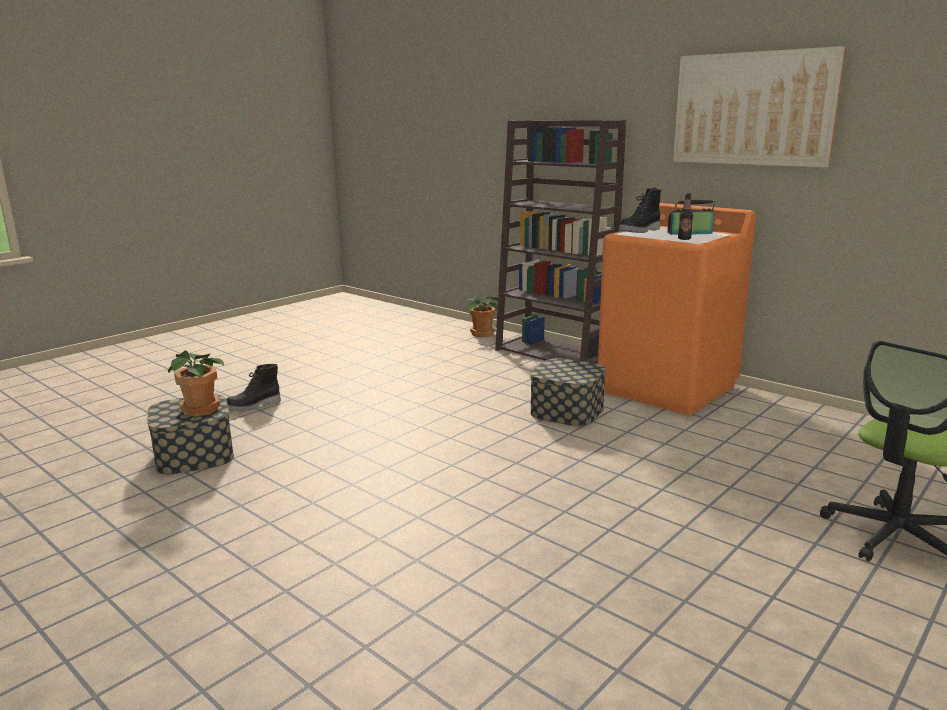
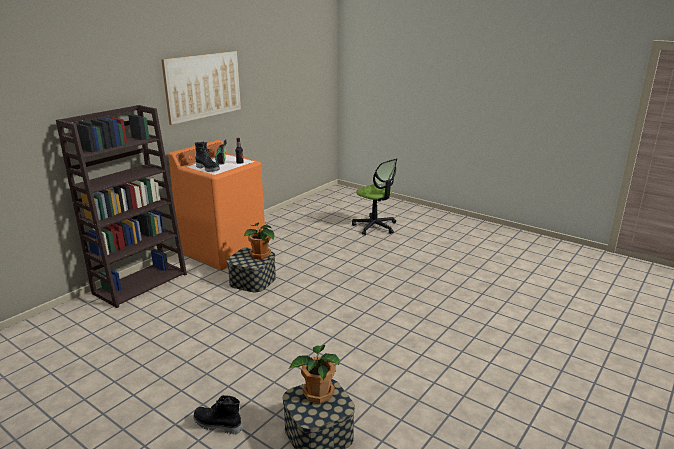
camera: 95 degrees left, 5 degrees up
(253, 406) = (217, 425): black boot -> black boot turned 150 degrees clockwise
(481, 334) = (64, 316): potted plant -> potted plant (260, 255)

